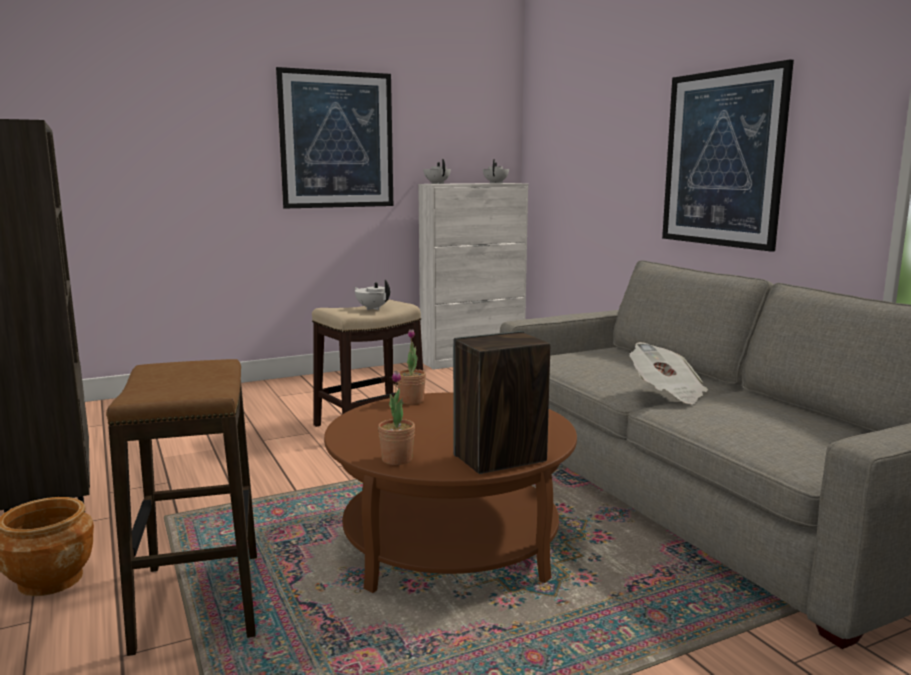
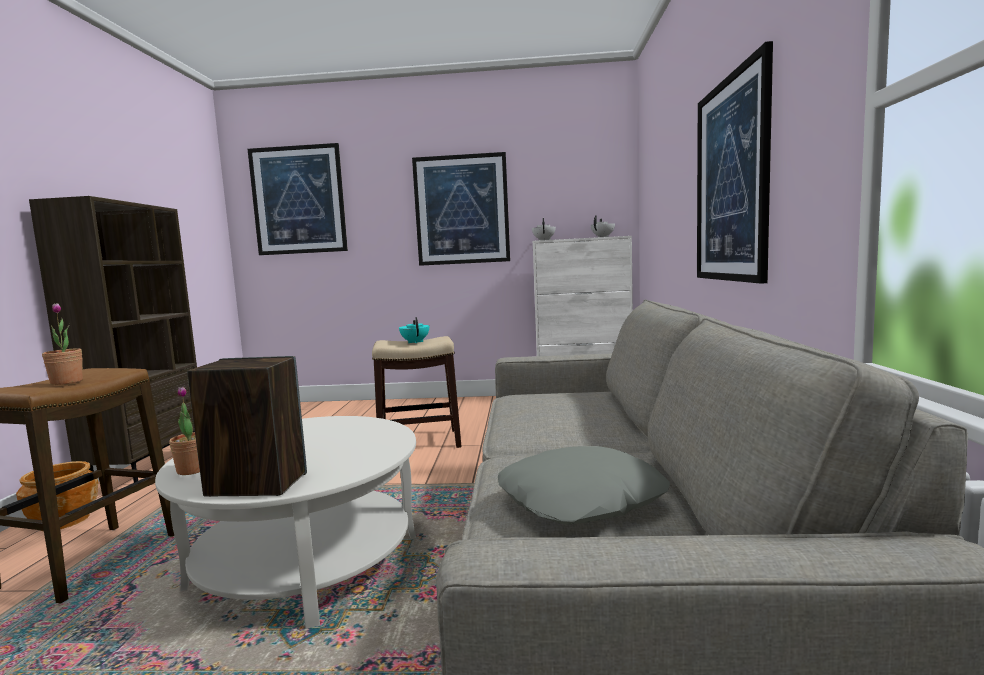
camera: 30 degrees right, 5 degrees down
(107, 109) = (298, 200): none -> picture
(373, 308) = (415, 342): white teapot -> turquoise teapot
(411, 401) = (329, 421): potted plant -> potted plant (67, 382)
(451, 543) = (307, 561): brown coffee table -> white coffee table
(667, 393) = (544, 443): newspaper -> none
(775, 424) = (581, 500): none -> grey pillow

